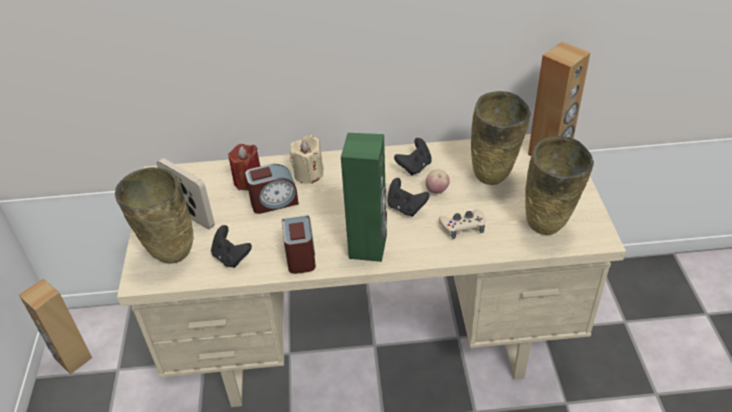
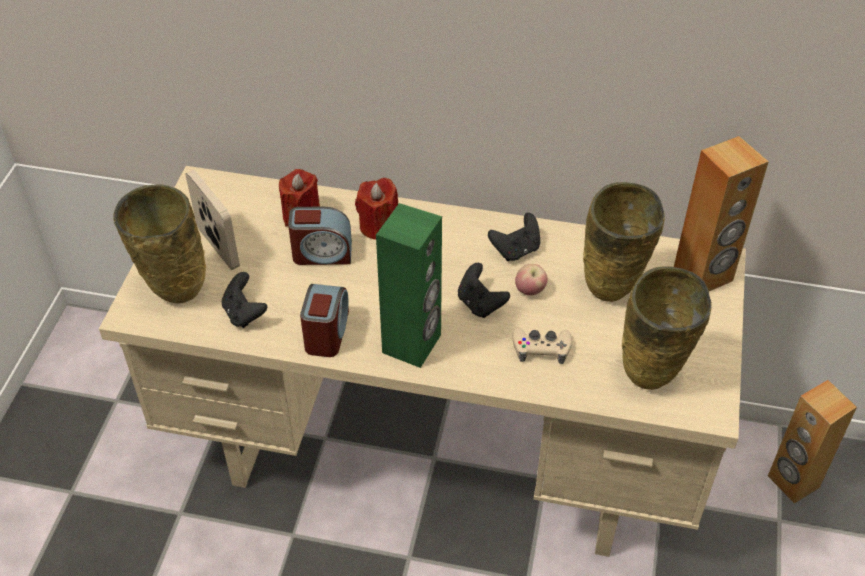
camera: 15 degrees right, 5 degrees up
(73, 358) = (70, 372): brown speaker -> brown speaker (792, 482)
(308, 174) = (378, 226): beige candle -> red candle

